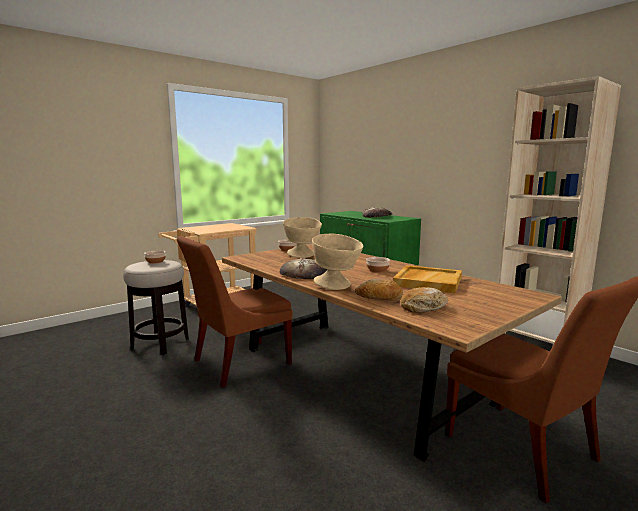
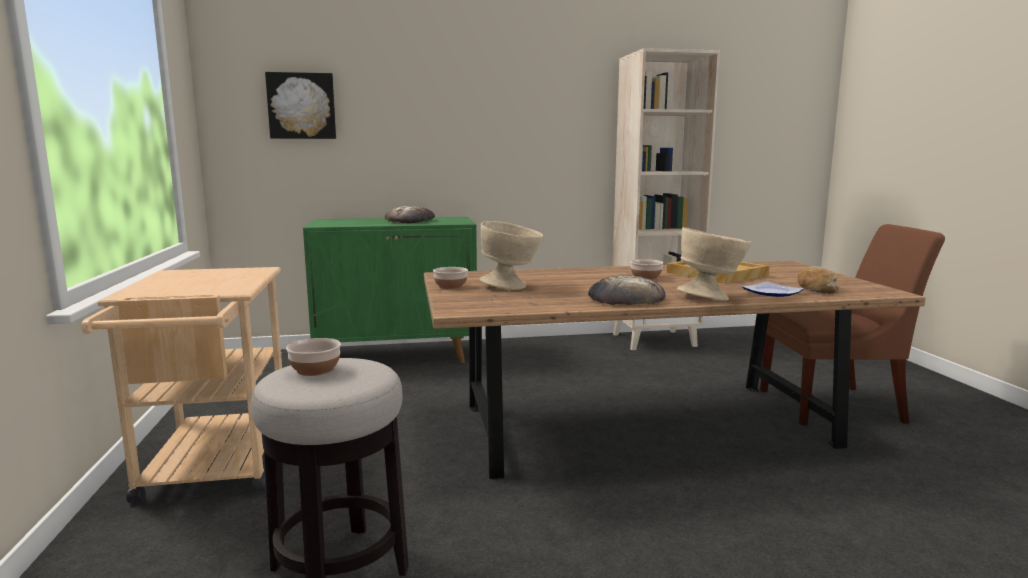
camera: 60 degrees left, 0 degrees up
(237, 363) = (533, 498): brown chair -> none
(353, 149) = (302, 106): none -> picture
(379, 297) = (772, 293): bread -> plate

